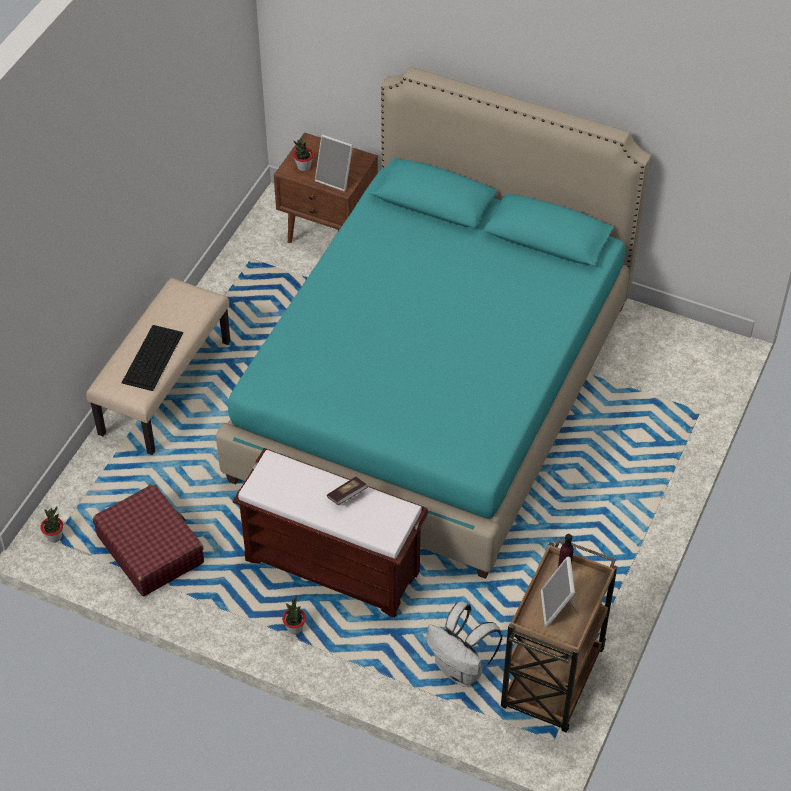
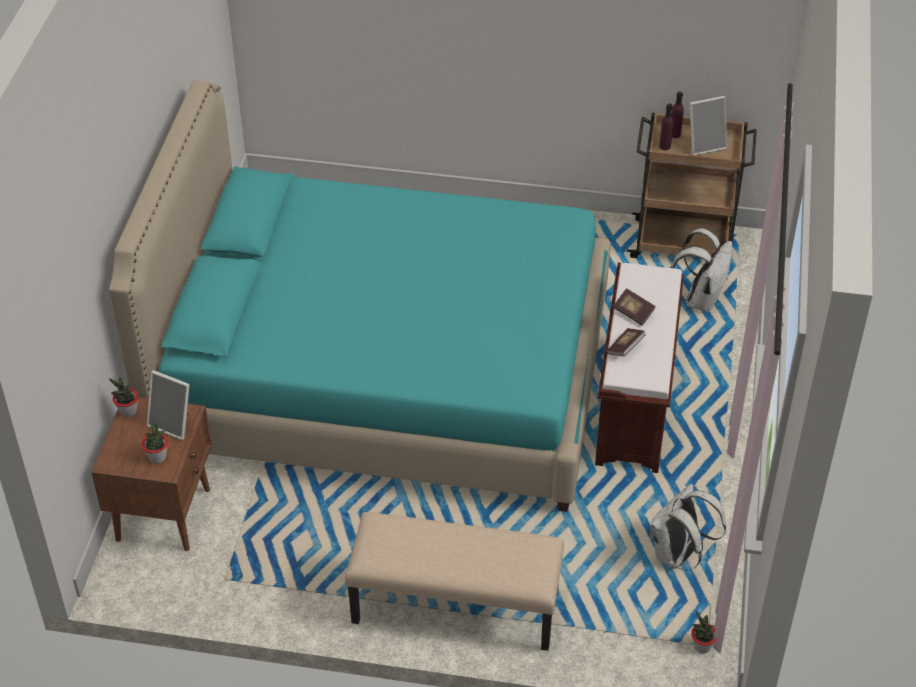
camera: 105 degrees left, 5 degrees down
(150, 548) = (678, 555): red suitcase -> white backpack
(152, 357) = (485, 547): keyboard -> none
(295, 628) = (715, 418): potted plant -> potted plant (128, 411)
(303, 476) = (625, 348): none -> book
(335, 179) = (173, 423): picture frame -> picture frame turned 105 degrees clockwise
(583, 585) = (675, 134): none -> purple bottle

